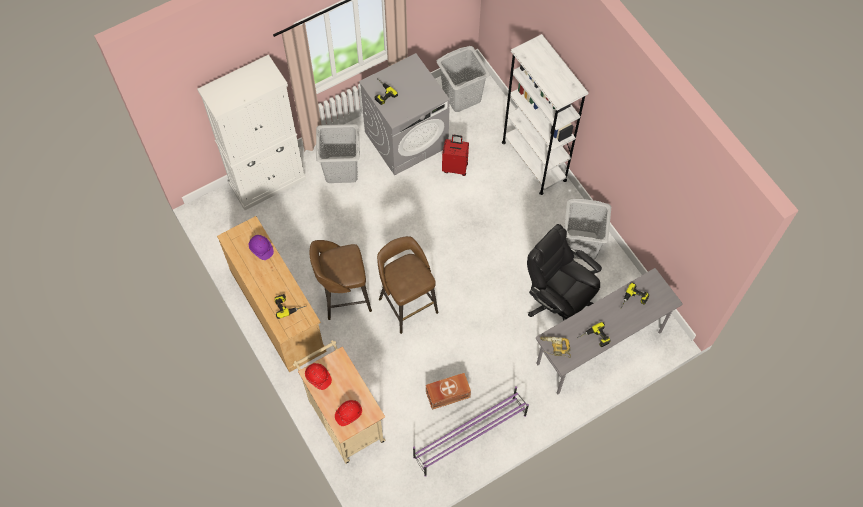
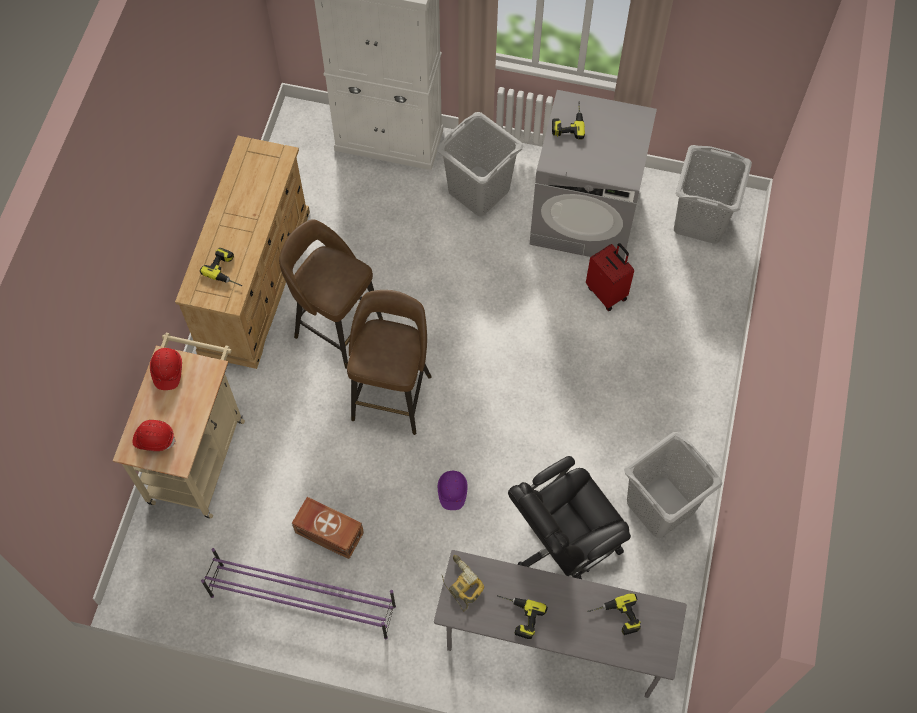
camera: 45 degrees right, 0 degrees up
(261, 249) = (265, 187): purple hard hat -> purple hard hat (452, 492)
(534, 161) = (708, 362): white bookcase -> none
(558, 301) = (563, 545): black office chair -> black office chair turned 120 degrees counterclockwise

